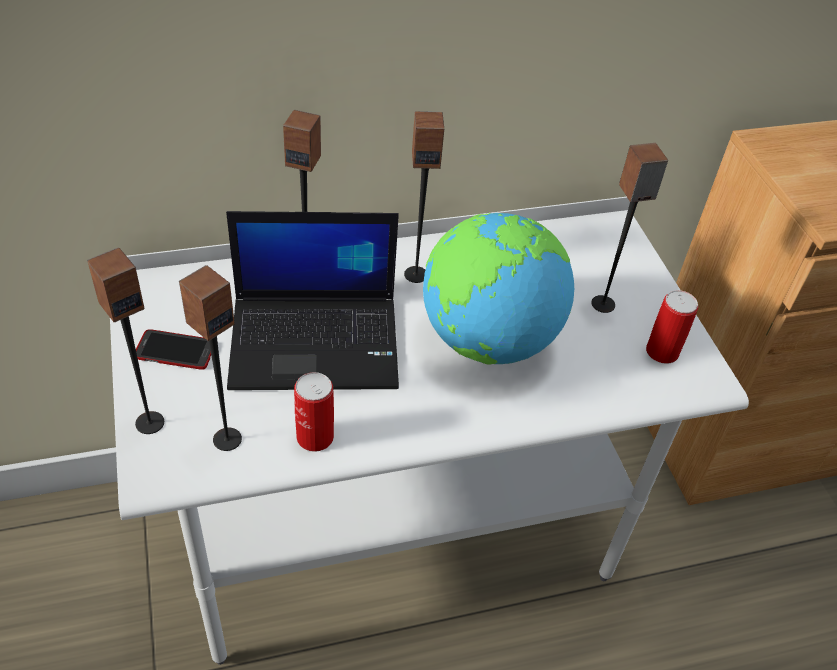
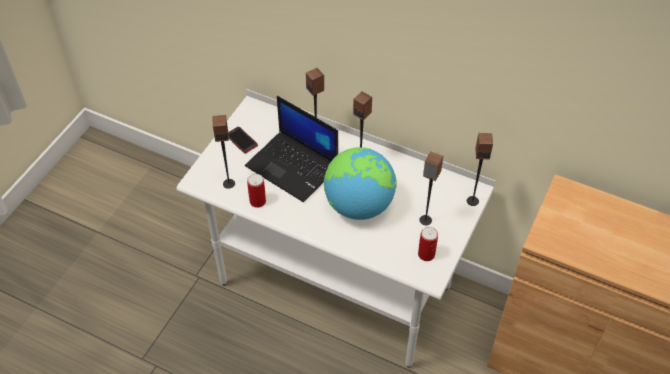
camera: 45 degrees right, 5 degrees up
(149, 422) = (210, 162): speaker -> speaker (472, 201)

